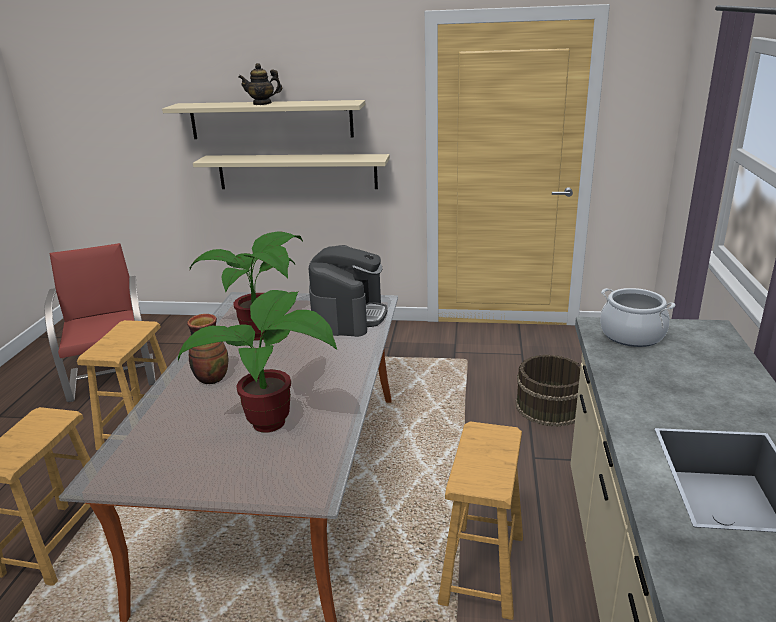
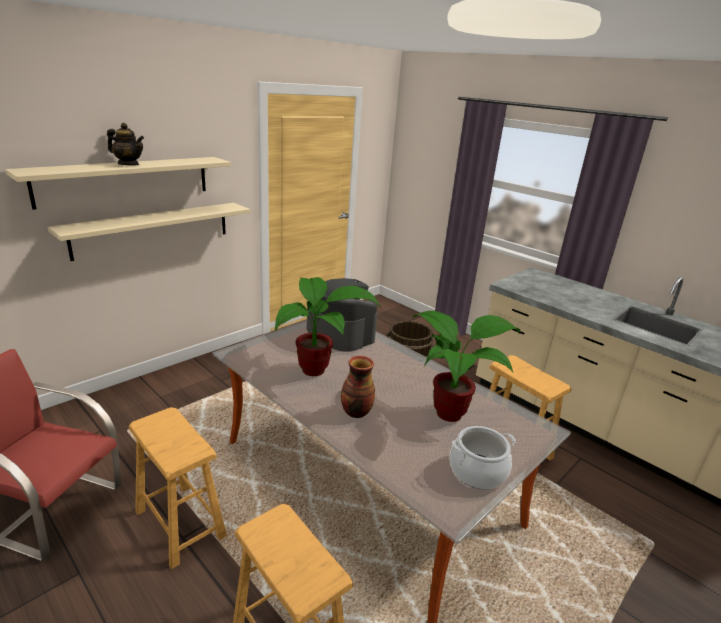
camera: 55 degrees left, 0 degrees up
(262, 103) = (128, 164): teapot -> teapot turned 105 degrees counterclockwise
(632, 335) = (524, 284): cooking pot -> cooking pot (477, 471)

